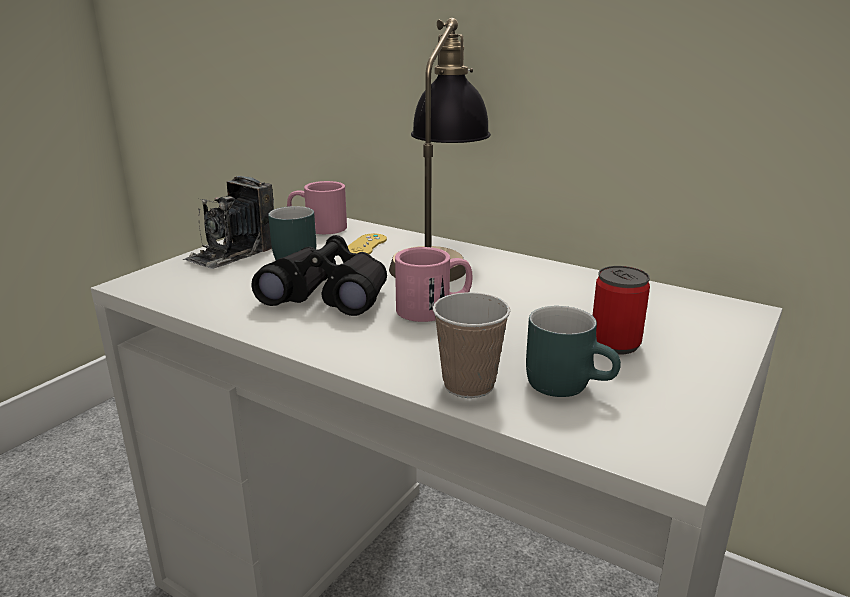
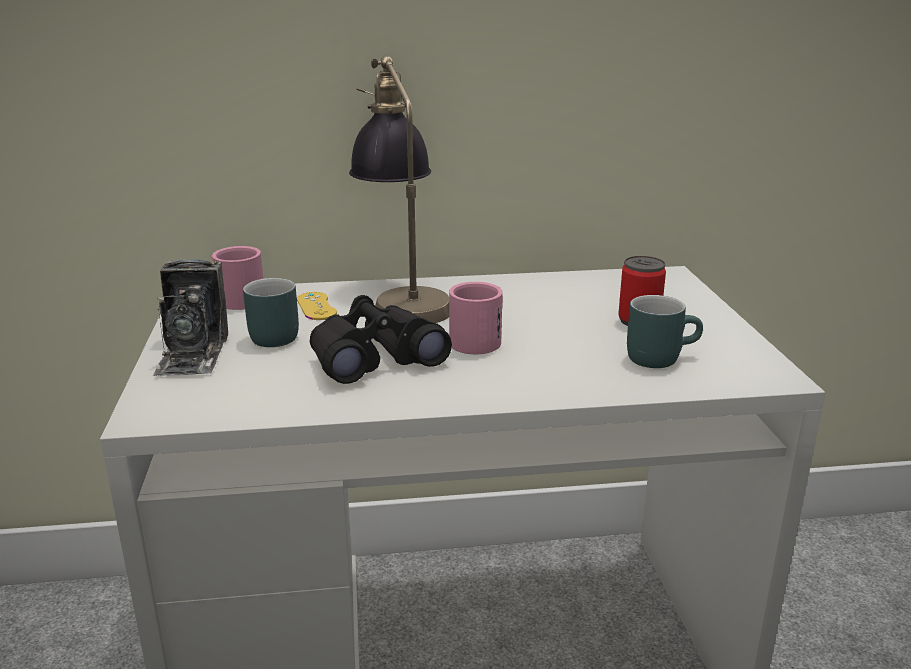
camera: 40 degrees left, 0 degrees up
(469, 385) = (606, 381): cup -> none

